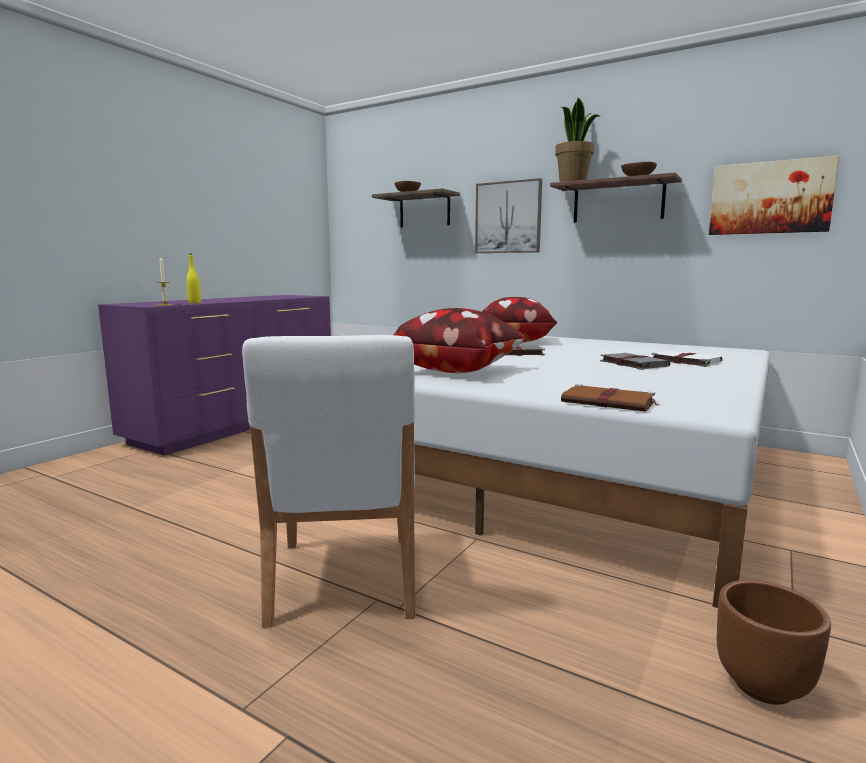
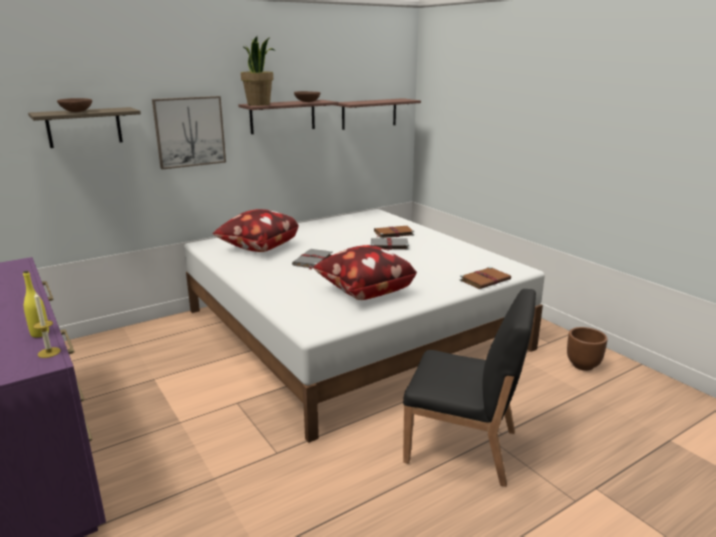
camera: 65 degrees left, 10 degrees up
(342, 579) = (463, 447): white chair -> black chair
(684, 361) = (393, 233): white book -> brown book
(770, 198) = (369, 113): picture -> shelf

